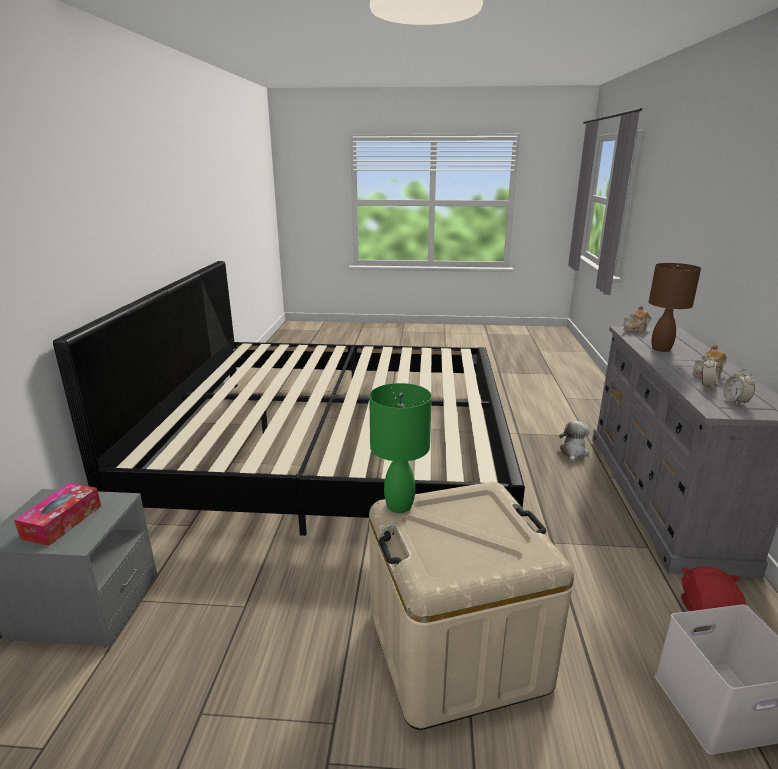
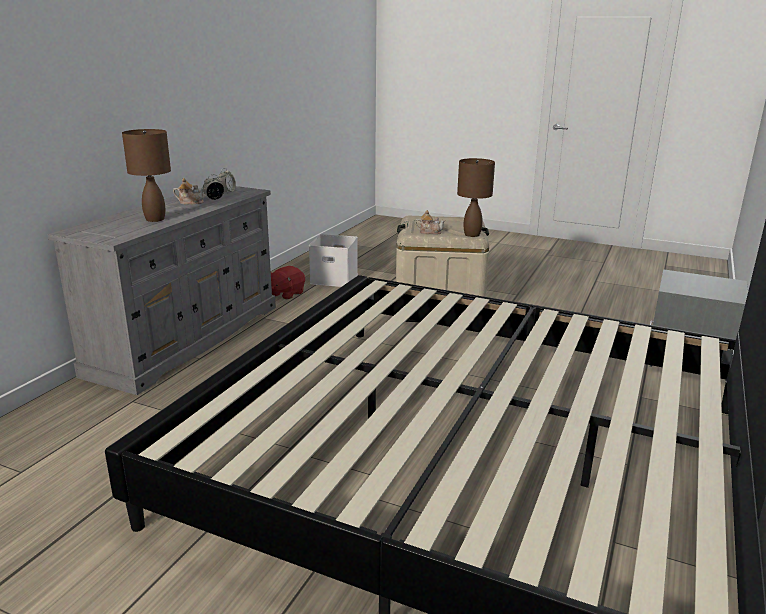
camera: 160 degrees left, 0 degrees up
(62, 522) = (700, 284): tissue box -> none
(398, 505) = (472, 234): green table lamp -> brown table lamp
(573, 452) = (187, 386): plush toy -> none
(635, 330) = (106, 237): teapot -> teapot (429, 232)

